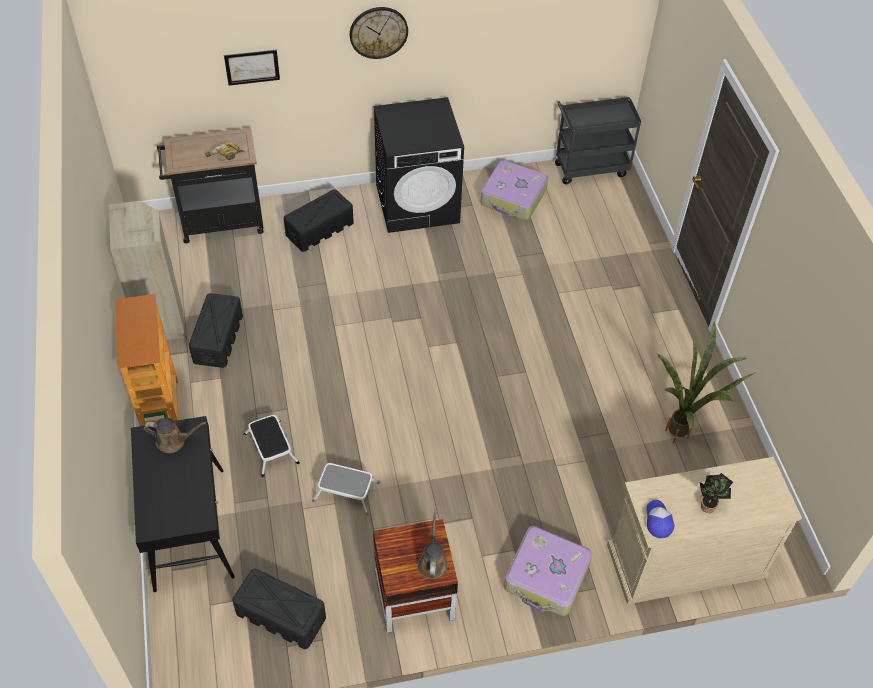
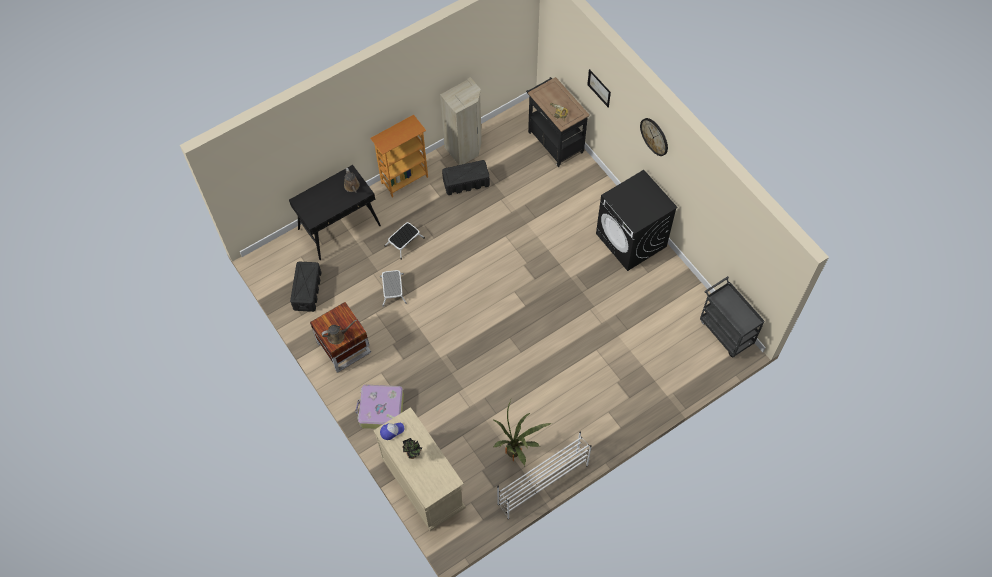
camera: 70 degrees right, 10 degrees up
(320, 229) = (578, 196): black storage box -> none
(513, 198) = (669, 294): suitcase -> none
(733, 418) = (542, 484): none -> white shoe rack

